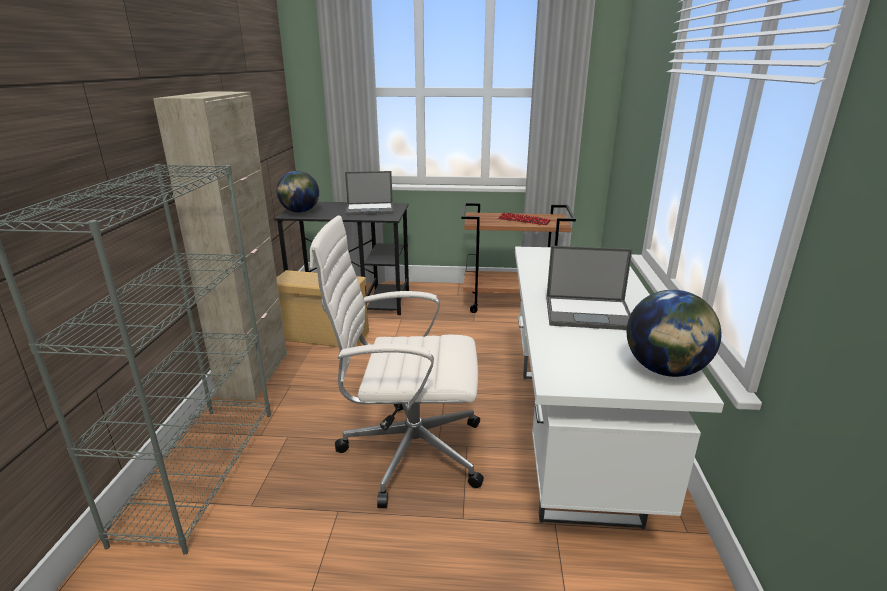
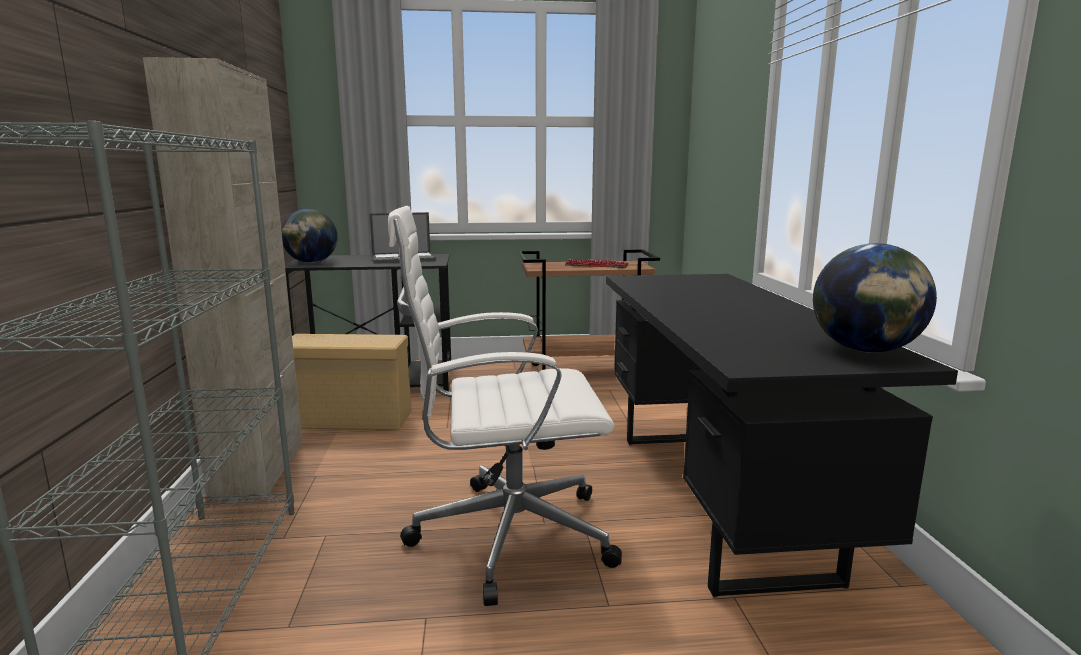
camera: 10 degrees left, 10 degrees down
(573, 437) = (716, 499): white desk -> black desk
(589, 313) = (737, 316): laptop -> none

